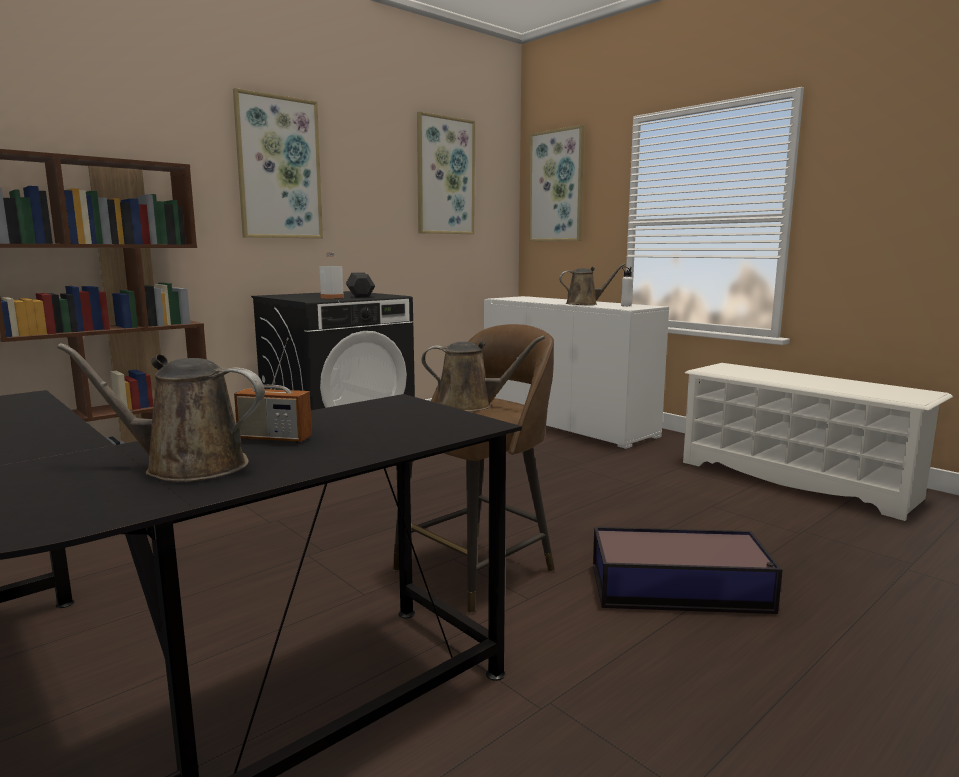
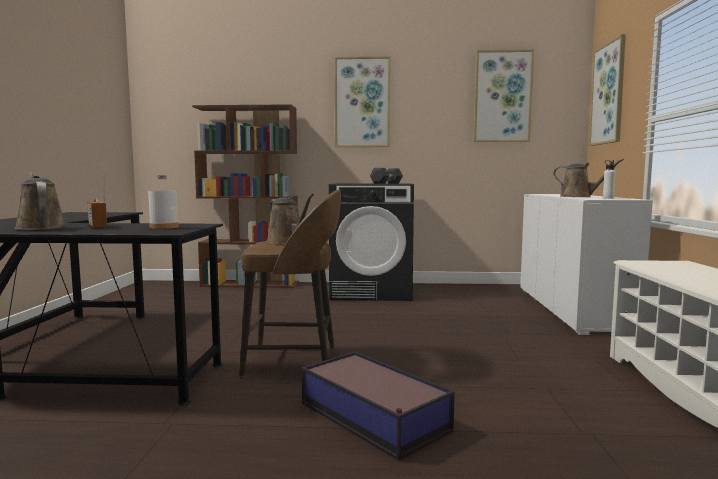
camera: 45 degrees right, 5 degrees down
(332, 297) = (361, 183): white bottle -> white bottle (164, 227)

